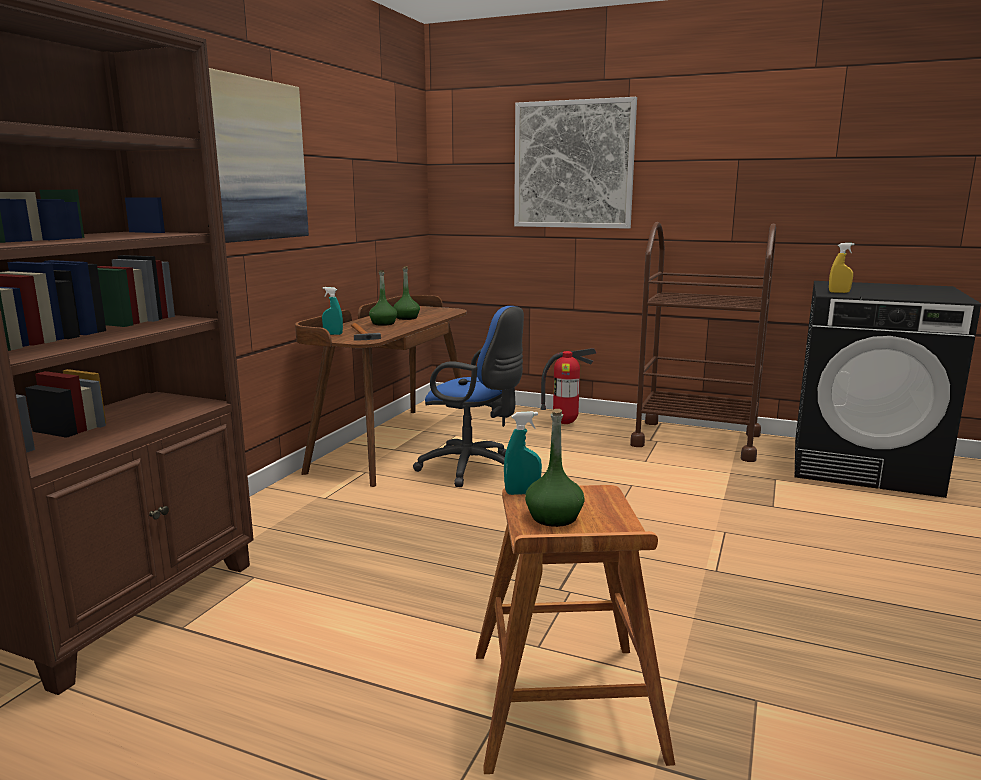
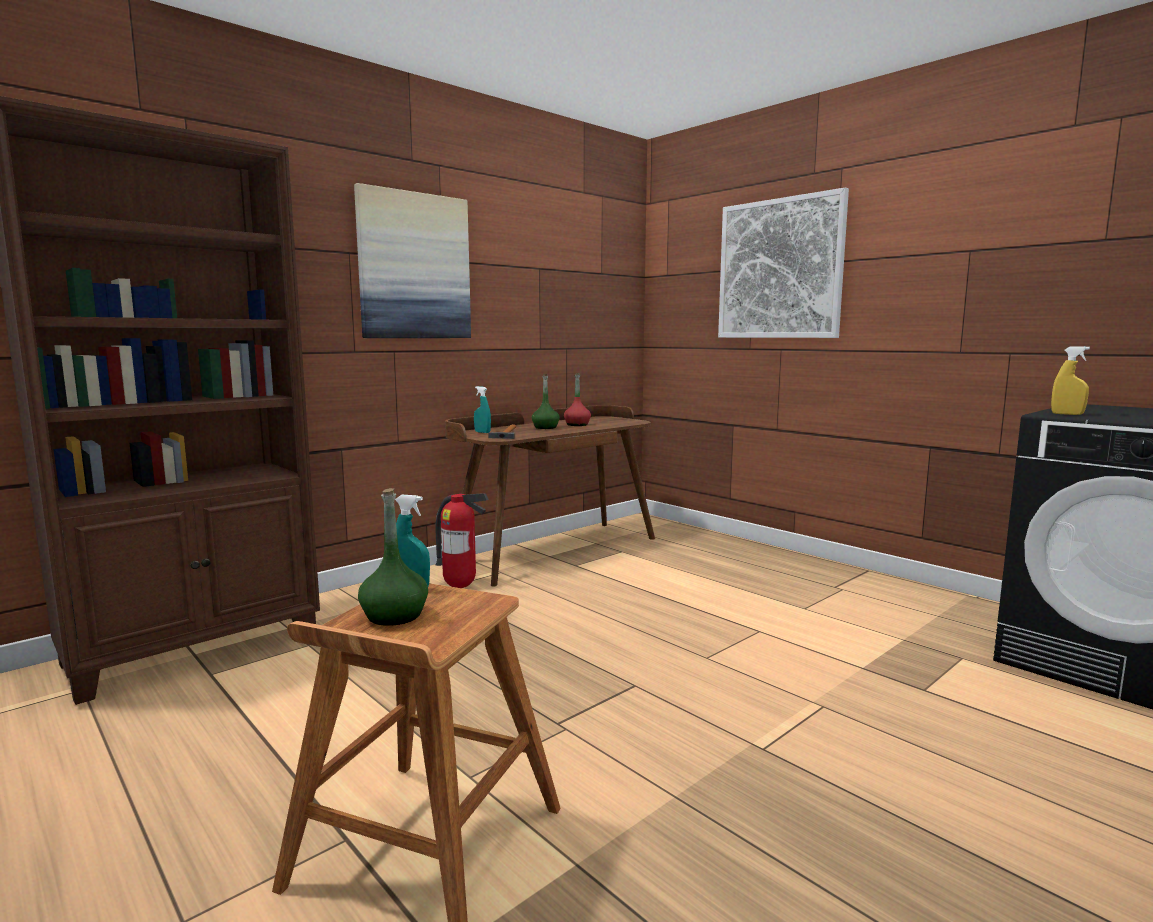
camera: 25 degrees right, 5 degrees down
(406, 318) = (577, 425): green bottle -> red bottle
(473, 469) = (604, 585): blue office chair -> none
(565, 423) = (751, 555): fire extinguisher -> fire extinguisher (460, 587)
(696, 440) = (895, 596): brown cart -> none

